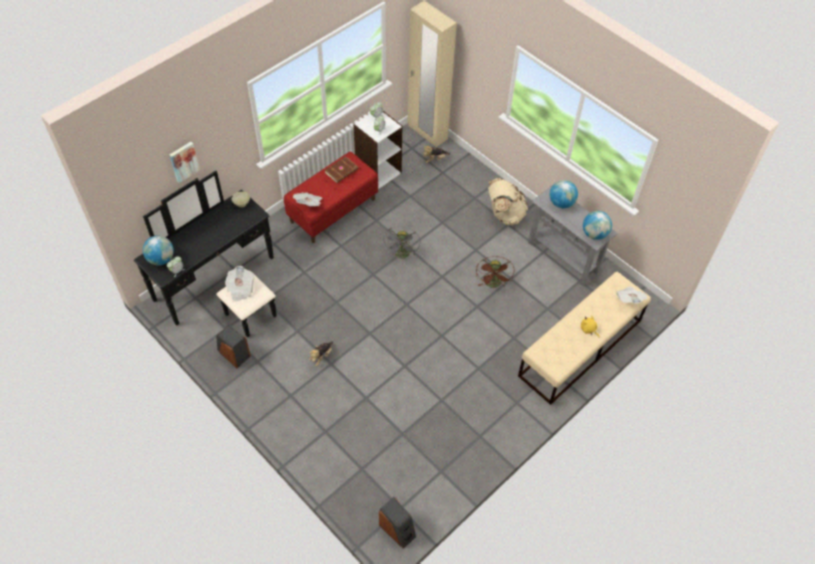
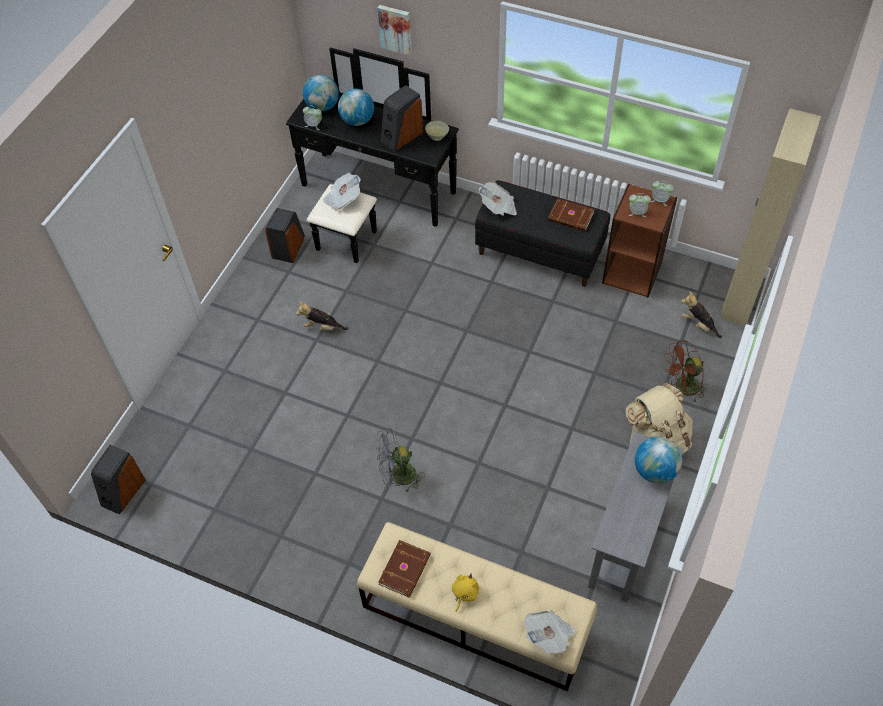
camera: 70 degrees right, 0 degrees up
(227, 223) = (401, 136): none -> speaker
(333, 210) = (540, 252): red bench -> black bench
(378, 172) = (632, 272): white bookcase -> brown bookcase
(402, 255) = (513, 349): grey fan -> grey fan (398, 476)
(493, 284) = (525, 469): brown fan -> brown fan (682, 388)
(561, 353) = (405, 569): none -> brown book
(594, 234) = (622, 535): globe -> globe (357, 121)

